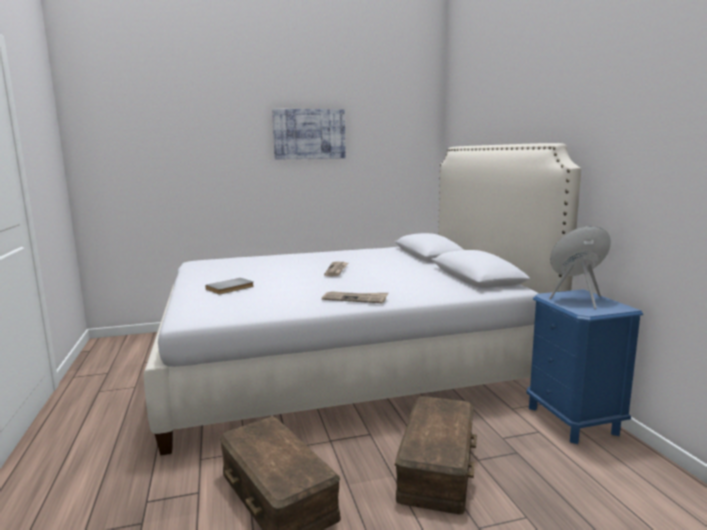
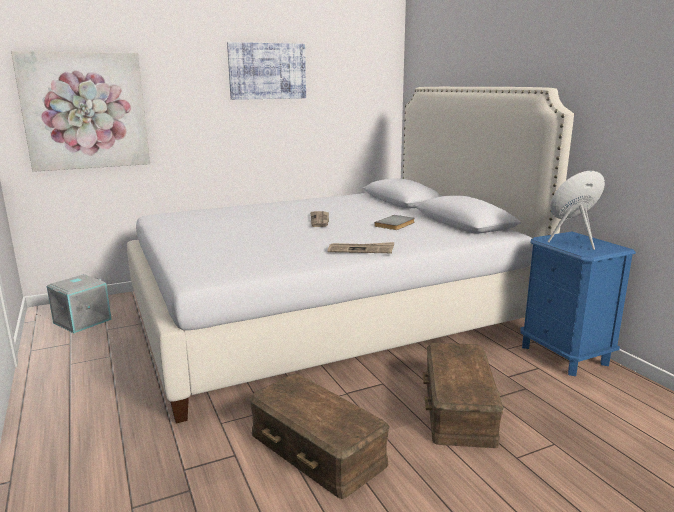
camera: 10 degrees left, 5 degrees up
(127, 353) = (82, 321): none -> grey storage box
(145, 169) = (85, 111): none -> picture
(231, 288) = (220, 244): grey book -> grey book (396, 224)

